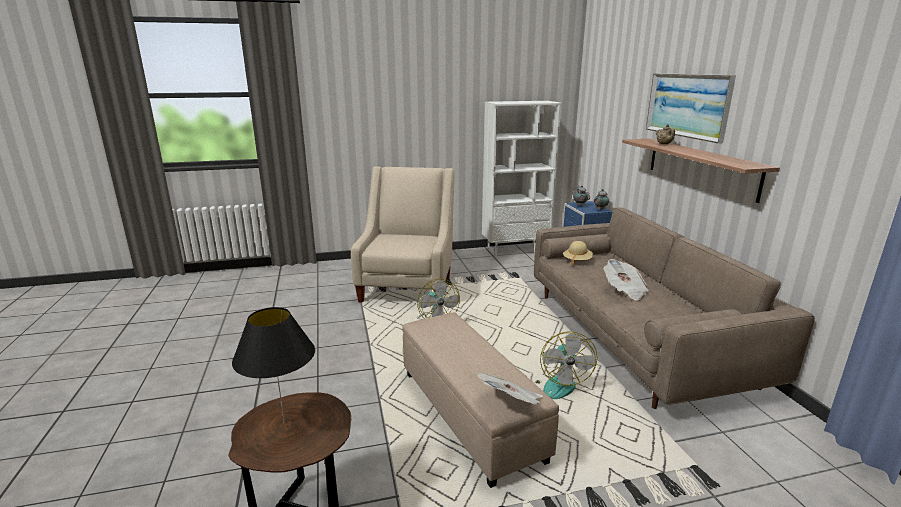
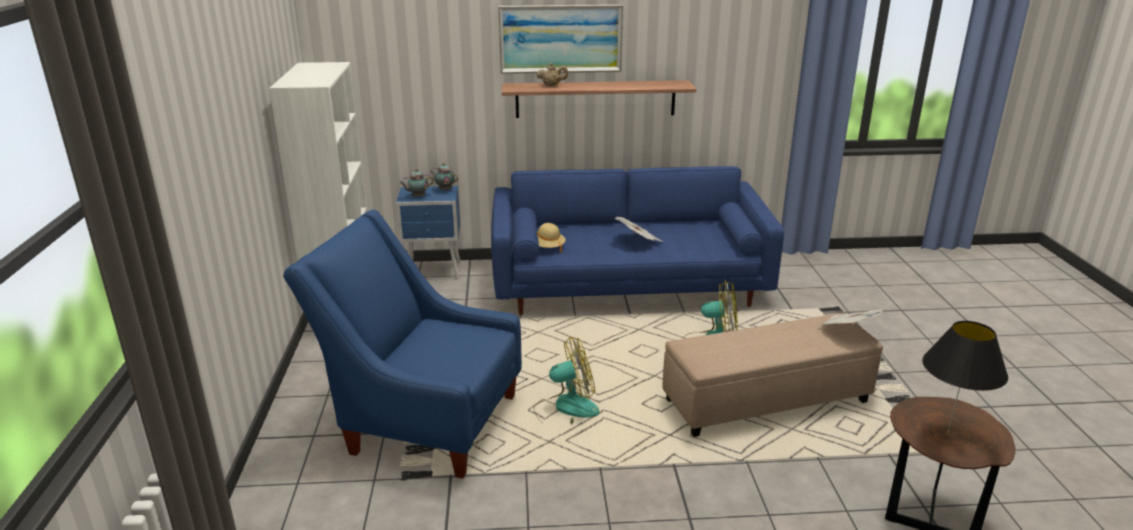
camera: 80 degrees left, 5 degrees up
(408, 286) = (423, 421): beige armchair -> blue armchair
(635, 336) = (628, 284): beige sofa -> blue sofa

